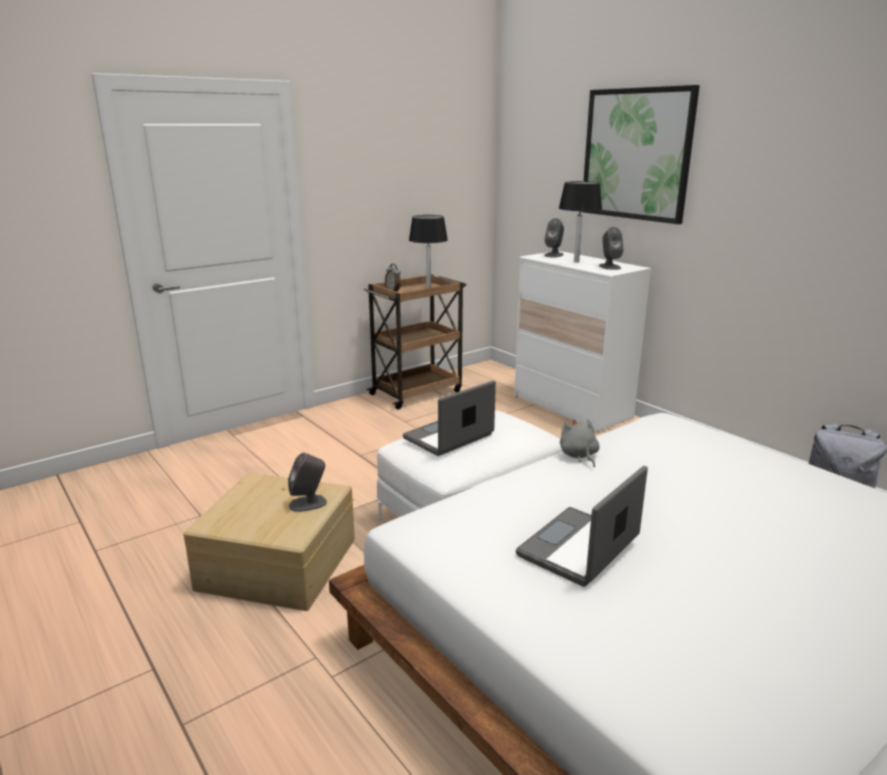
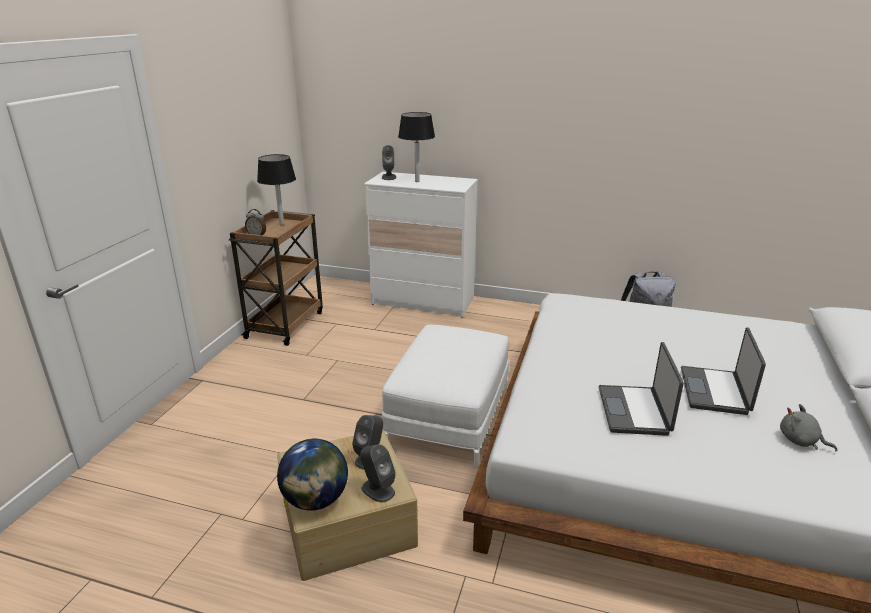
camera: 35 degrees left, 5 degrees up
(225, 516) = (316, 500): none -> globe
(449, 437) = (435, 360): laptop -> laptop (715, 391)
(579, 456) = (550, 344): grey plush toy -> grey plush toy (801, 441)
(609, 267) = (449, 183): grey speaker -> grey speaker (377, 489)
(636, 154) = (451, 87): picture -> none

